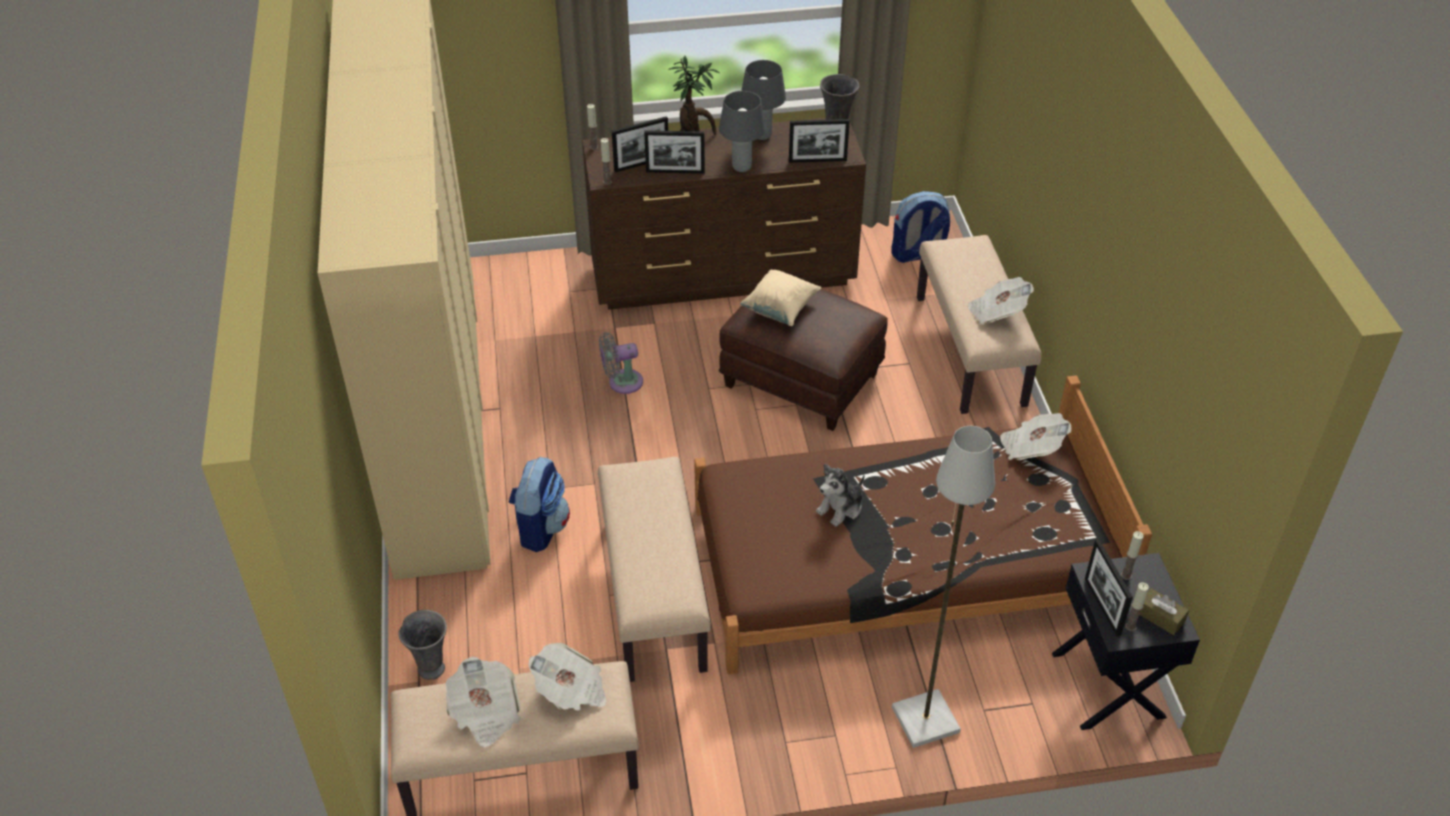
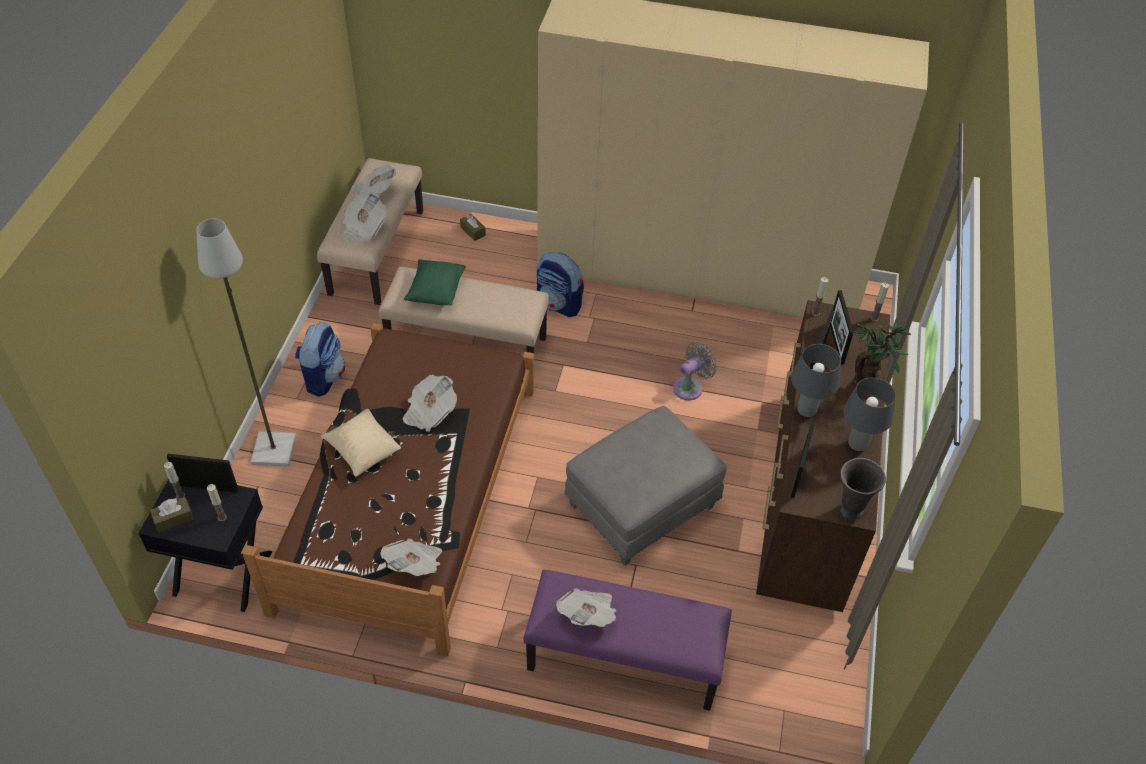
camera: 110 degrees right, 5 degrees up
(431, 667) = (473, 231): grey vase -> brown tissue box
(622, 382) = (690, 387): grey fan -> grey fan turned 45 degrees clockwise
(658, 561) = (436, 292): none -> green pillow
(780, 309) = (662, 443): beige pillow -> beige pillow (363, 451)
(803, 380) = (641, 508): brown ottoman -> grey ottoman
(840, 508) = (429, 412): plush toy -> newspaper
(917, 255) = (789, 681): backpack -> backpack (323, 377)
(971, 351) = (623, 660): beige bench -> purple bench

